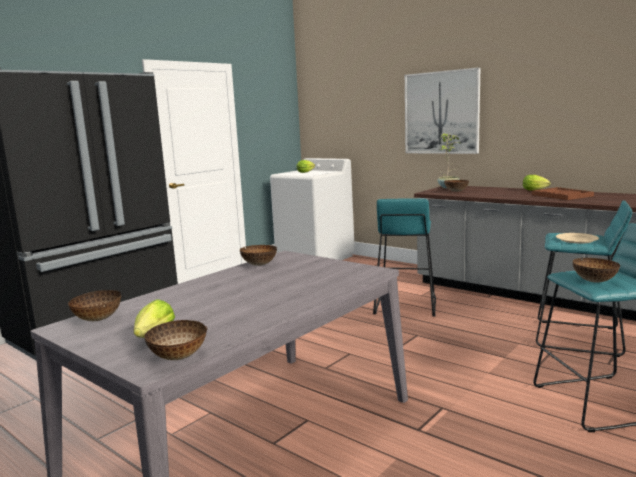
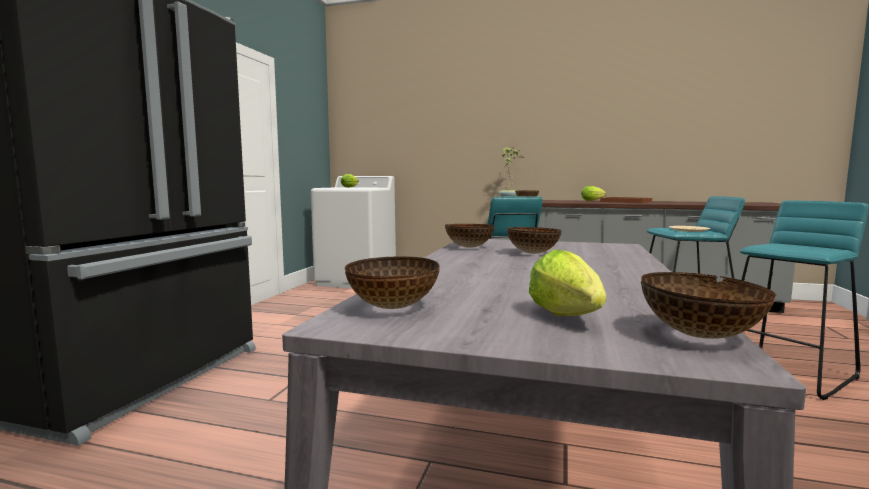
camera: 25 degrees left, 5 degrees down
(441, 113) = (494, 131): picture -> none
(595, 281) = (800, 249): bowl -> bowl (533, 253)

